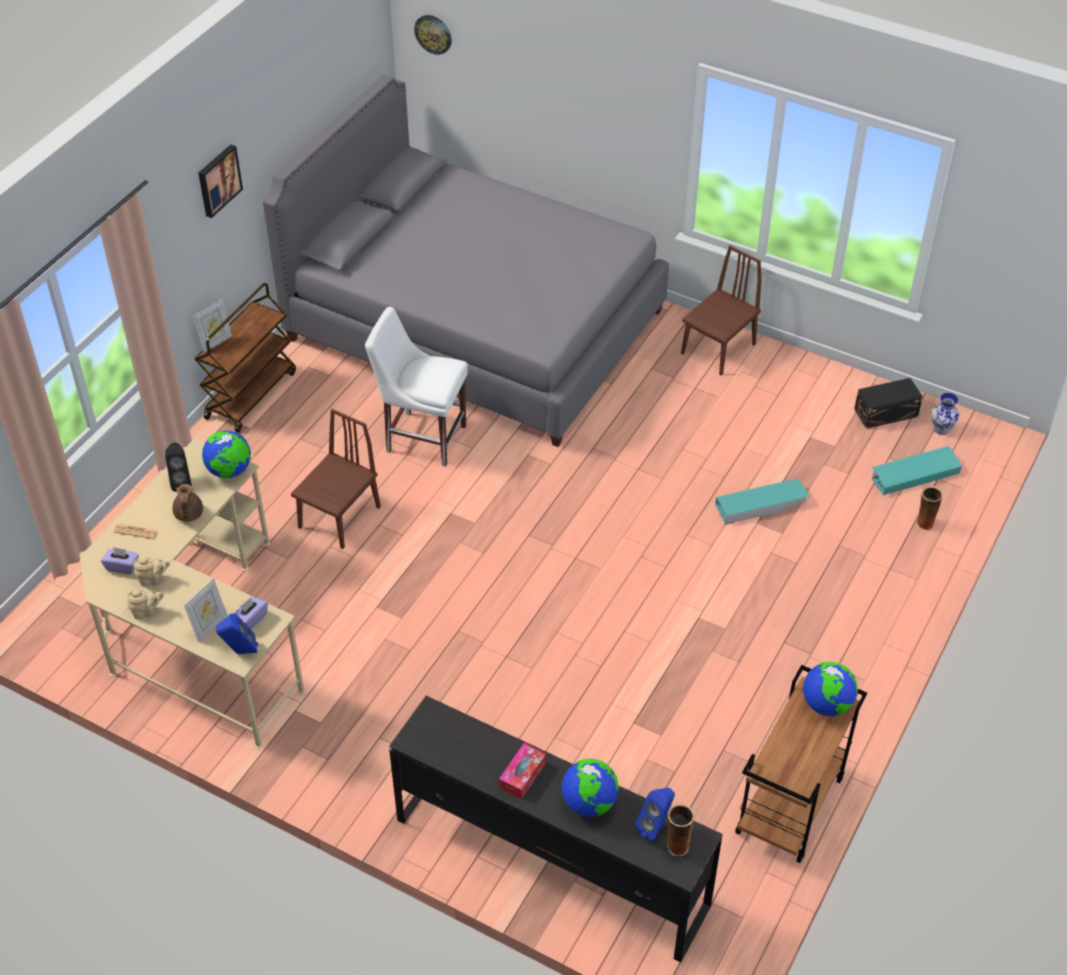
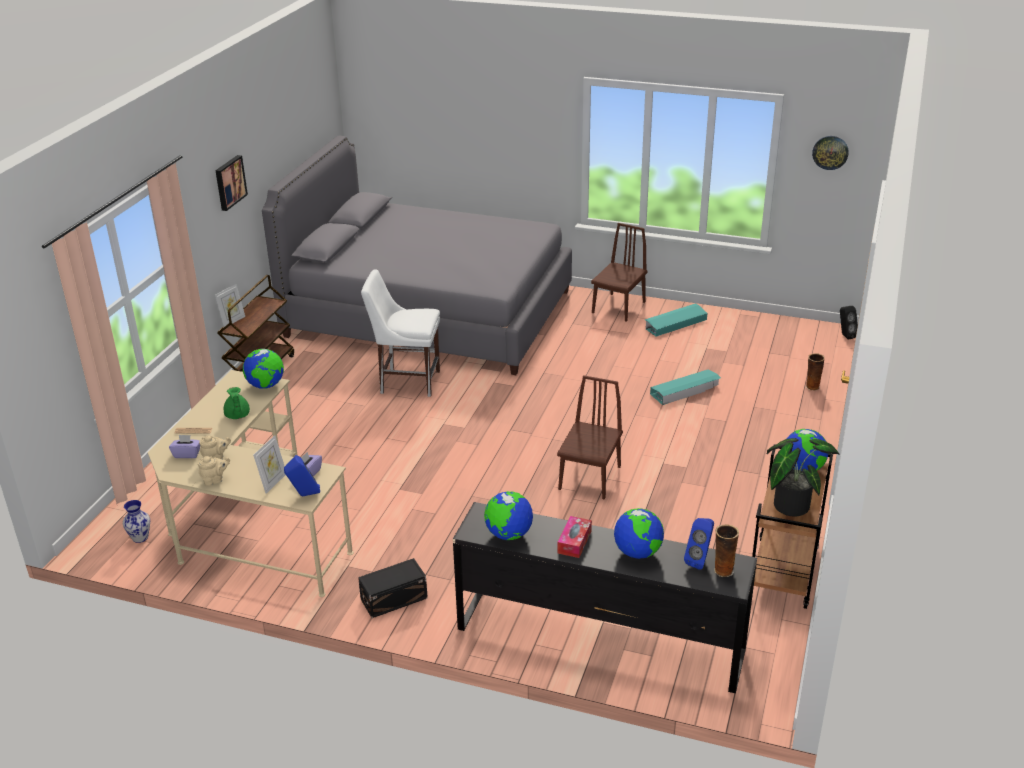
camera: 10 degrees left, 15 degrees down
(181, 482) = (226, 396): black speaker -> black speaker (845, 335)
(188, 515) = (237, 415): brown teapot -> green teapot
(339, 517) = (352, 437): brown chair -> brown chair (590, 478)
(433, 34) = (374, 100): wall clock -> wall clock (830, 152)
(452, 751) = (508, 534): none -> globe
(794, 755) = (791, 503): none -> potted plant
(887, 413) = (757, 329): black storage box -> black storage box (395, 599)
(914, 474) = (792, 360): turquoise storage box -> turquoise storage box (675, 324)
(941, 429) = (800, 333): vase -> vase (140, 537)

